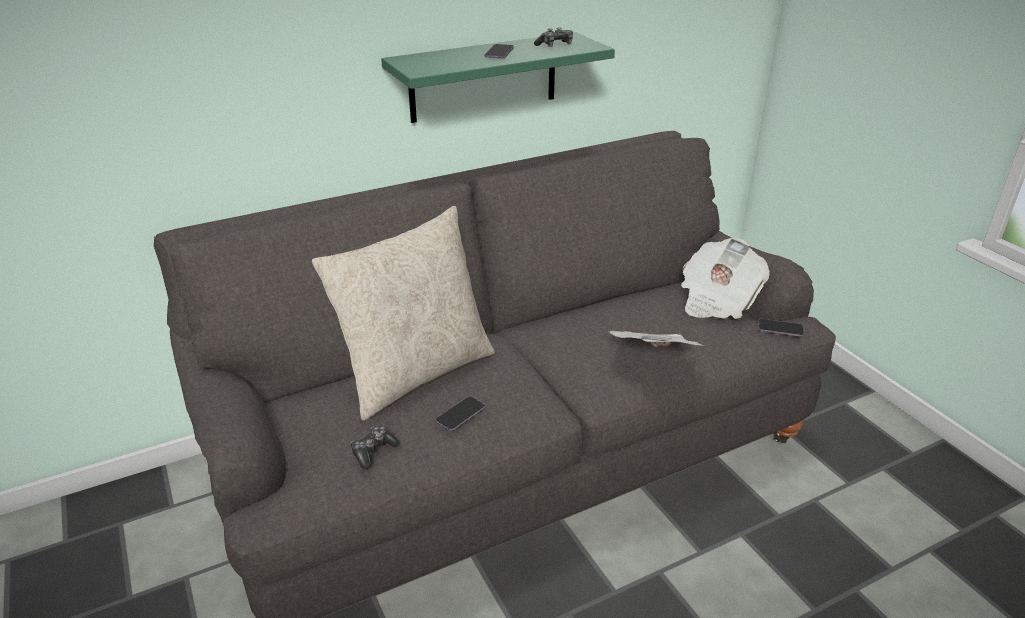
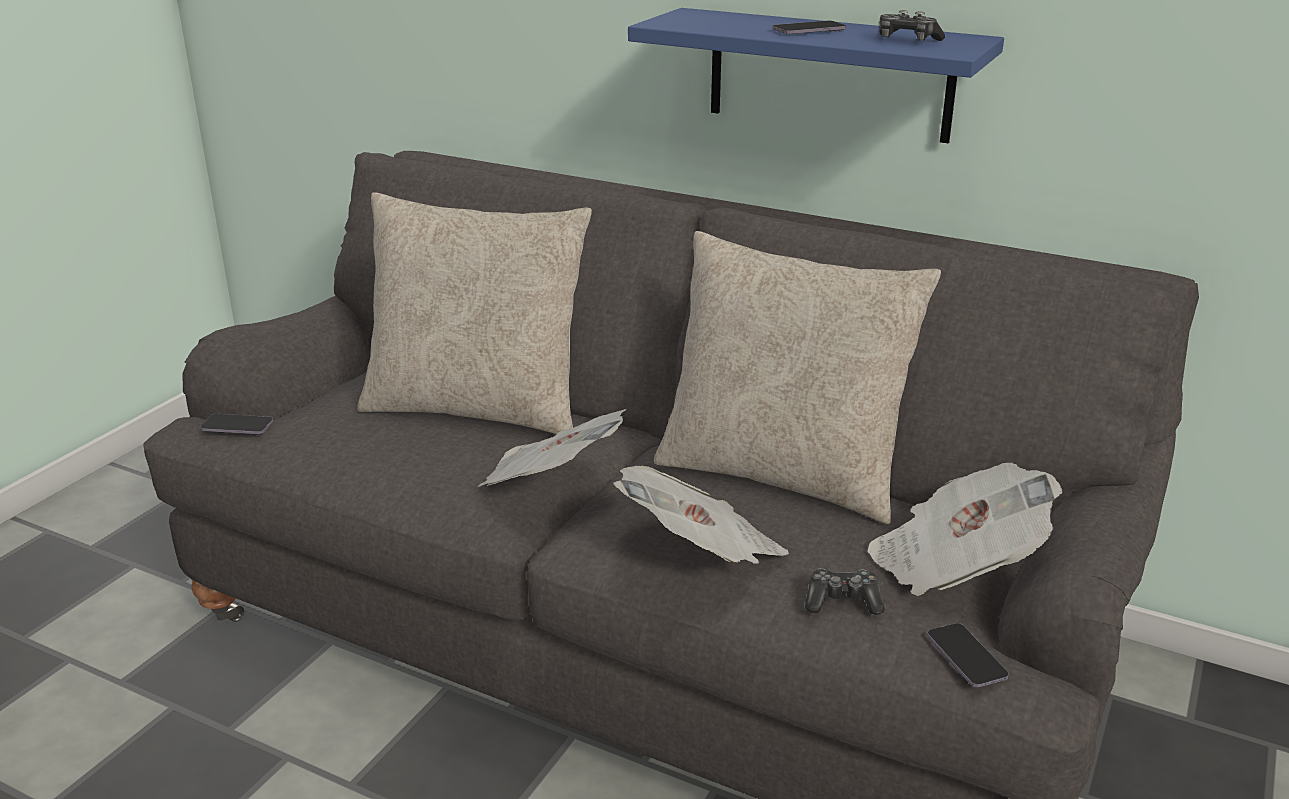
camera: 55 degrees right, 5 degrees down
(373, 451) = (313, 436): game controller -> game controller (842, 601)
(460, 415) = (422, 460): phone -> phone (237, 426)
(484, 77) = (829, 75): green shelf -> blue shelf
(538, 378) = (552, 483): none -> newspaper
(600, 307) = (782, 473): none -> beige pillow

